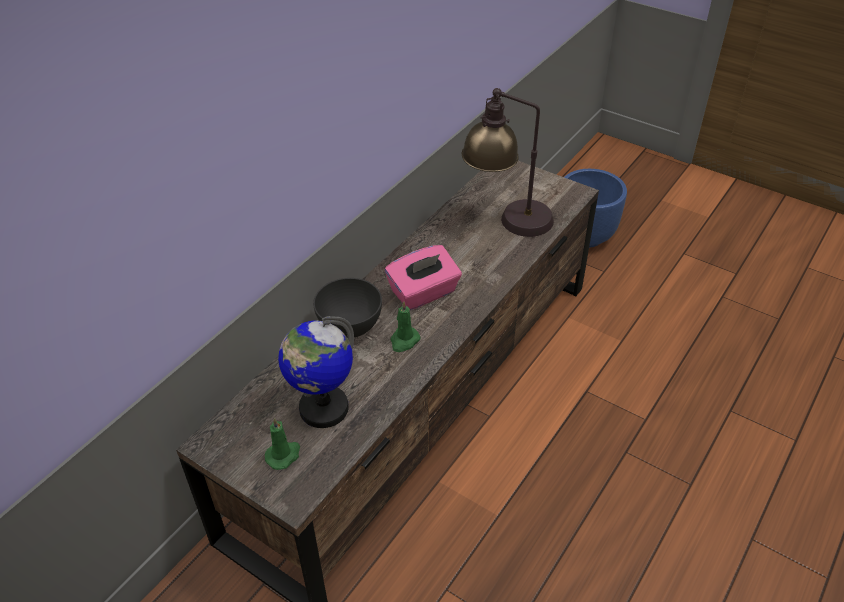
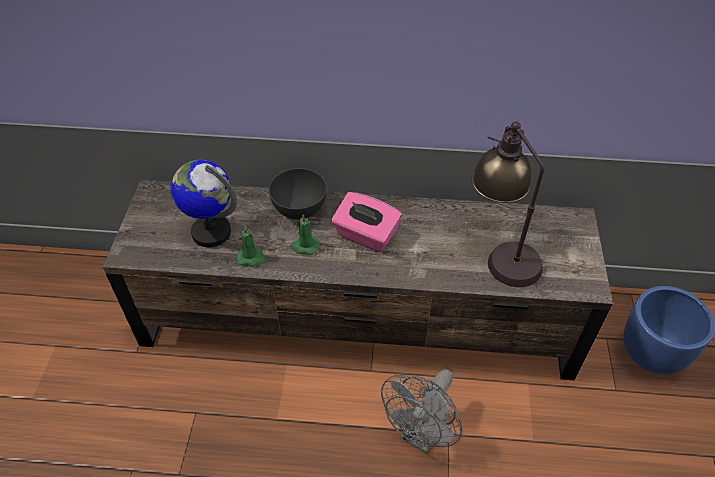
camera: 60 degrees right, 5 degrees up
(284, 455) = (159, 231): green candle -> green candle (252, 258)
(577, 409) = (421, 434): none -> grey fan

